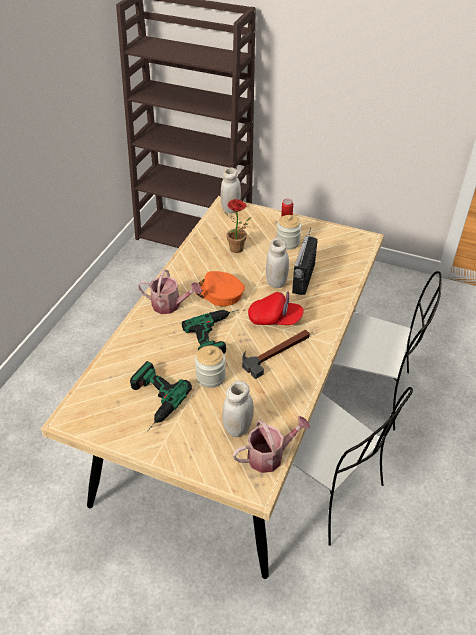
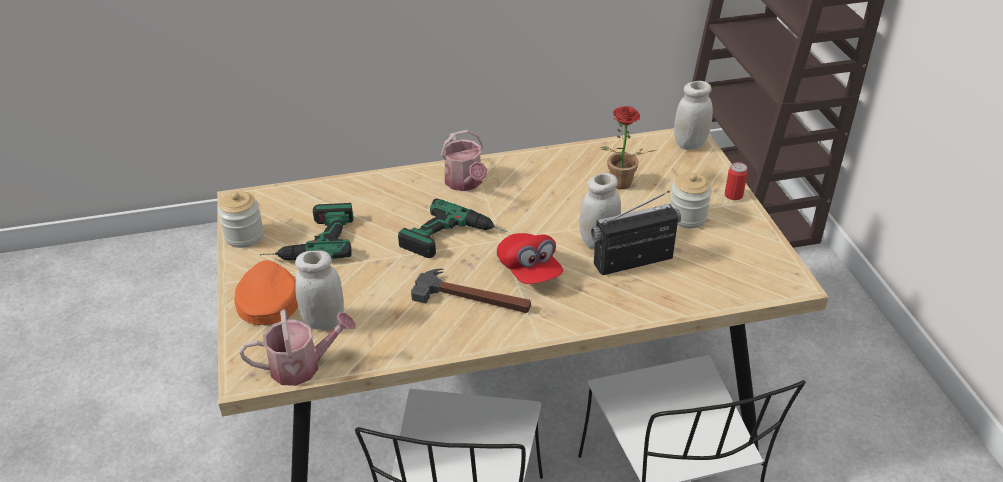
camera: 55 degrees right, 5 degrees down
(210, 377) = (383, 265): jar -> jar (244, 236)
(219, 292) = (526, 207): orange cap -> orange cap (268, 299)
(270, 455) = (302, 366): watering can -> watering can turned 45 degrees counterclockwise

